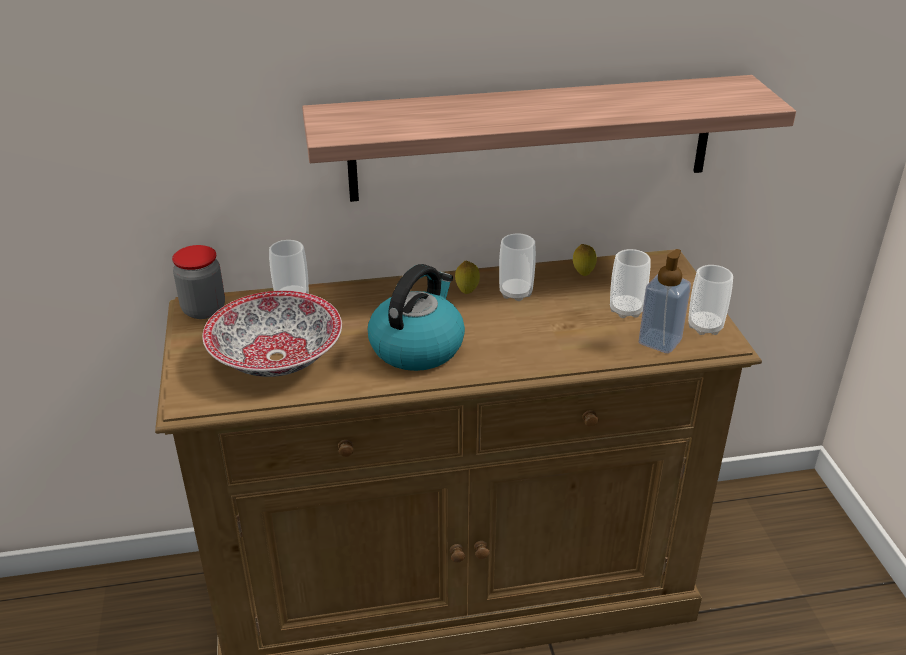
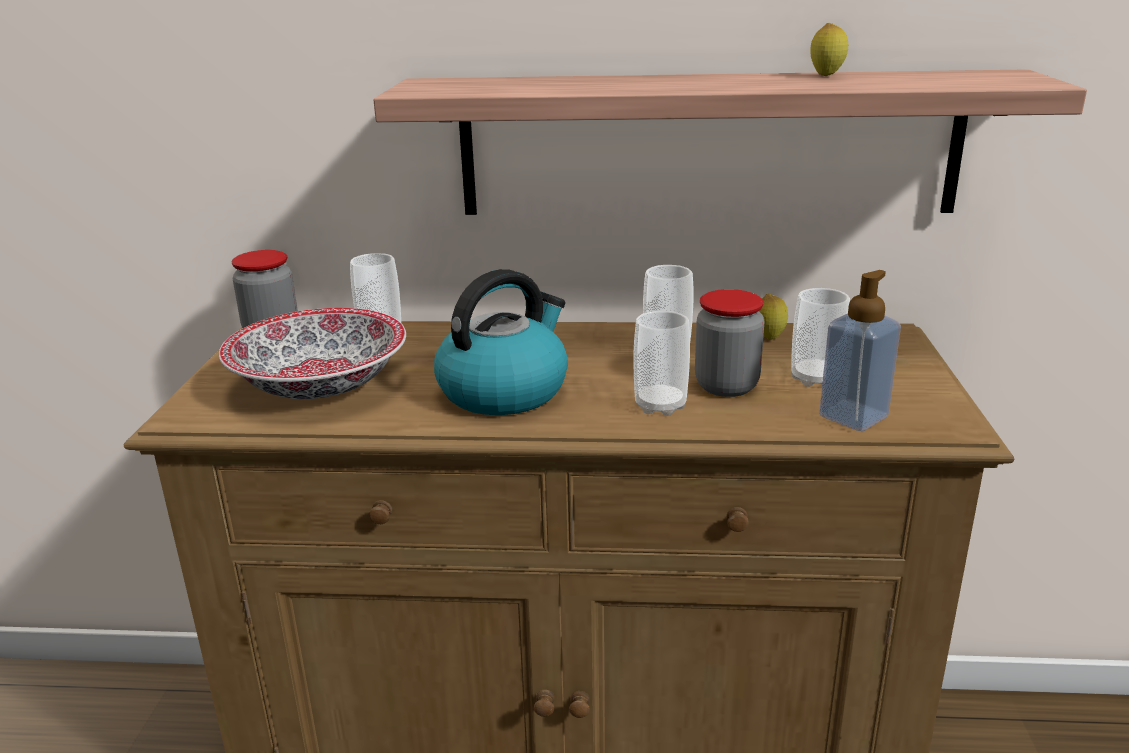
camera: 15 degrees right, 10 degrees down
(467, 291) = (603, 342): lemon -> lemon (826, 75)
(569, 324) = (726, 386): none -> jar
(705, 327) = (930, 407): cup -> cup (660, 406)

